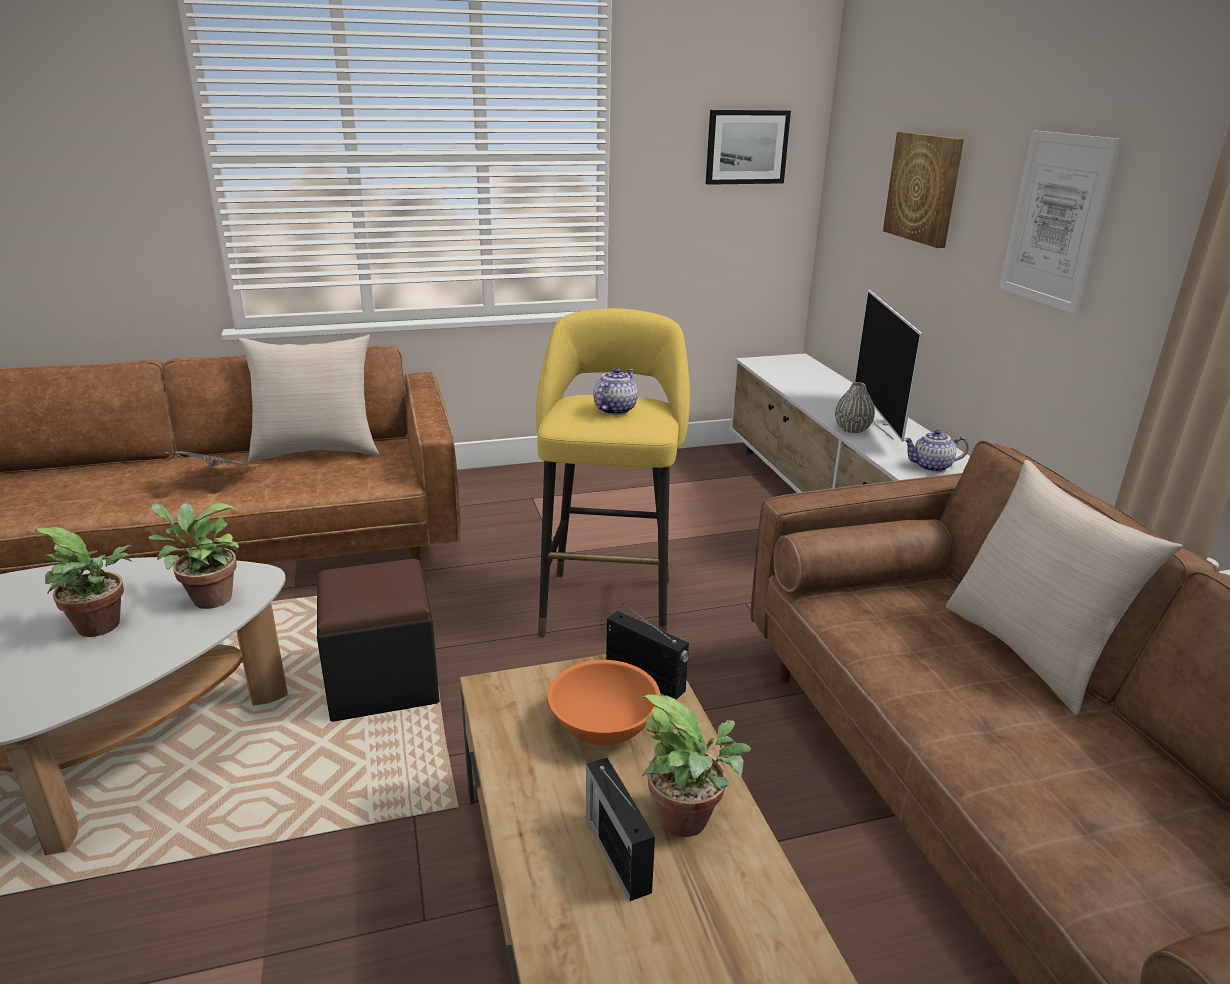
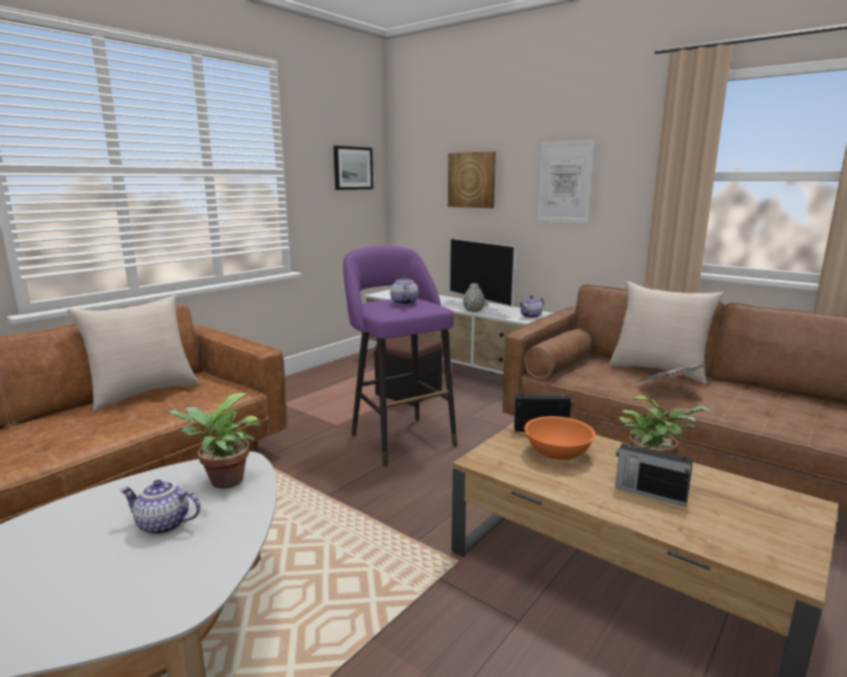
camera: 35 degrees left, 10 degrees down
(103, 627) = (162, 525): potted plant -> teapot
(220, 479) = (87, 426): newspaper -> newspaper (667, 389)
(382, 681) = (318, 524): black ottoman -> black ottoman (408, 393)
(608, 602) = (399, 437): yellow stool -> purple stool

